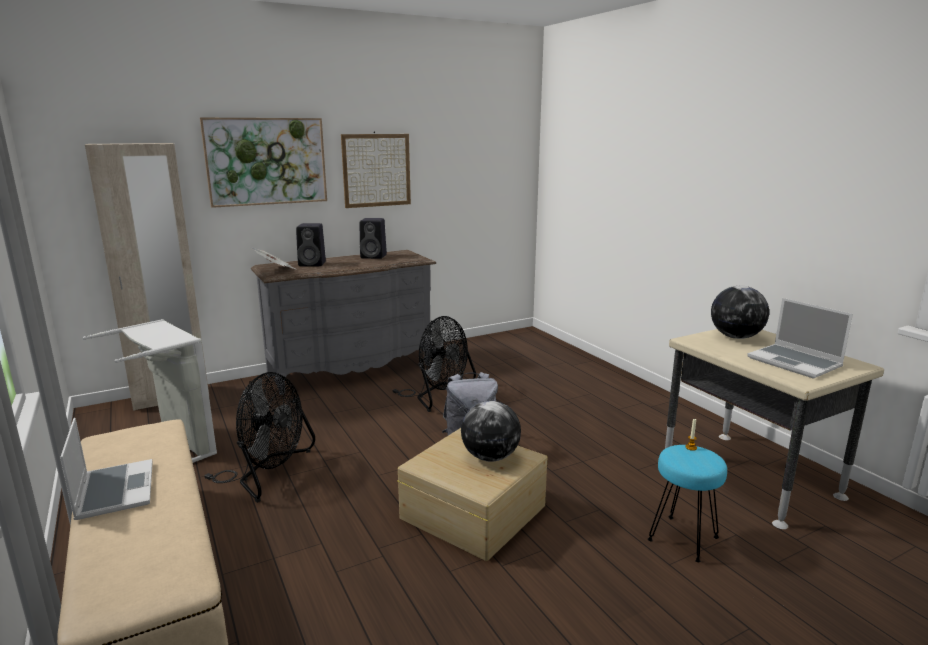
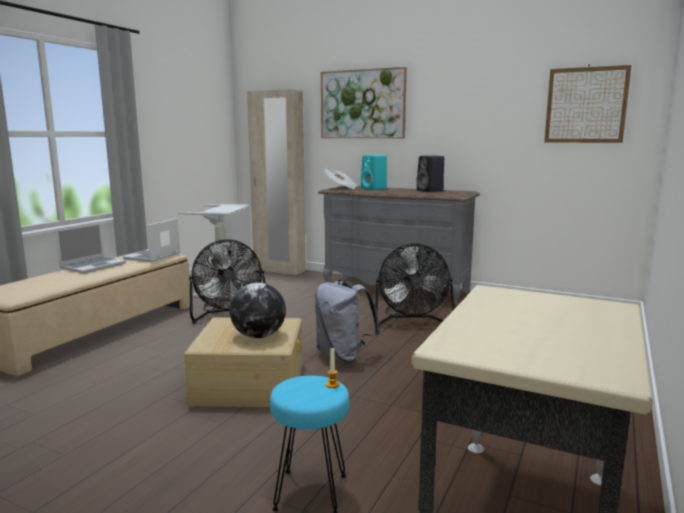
camera: 55 degrees right, 5 degrees down
(313, 264) = (374, 188): black speaker -> turquoise speaker
(376, 169) = (453, 111): picture -> picture (586, 104)
(735, 337) = (559, 305): globe -> none
(795, 362) = (524, 339): laptop -> laptop (152, 256)

